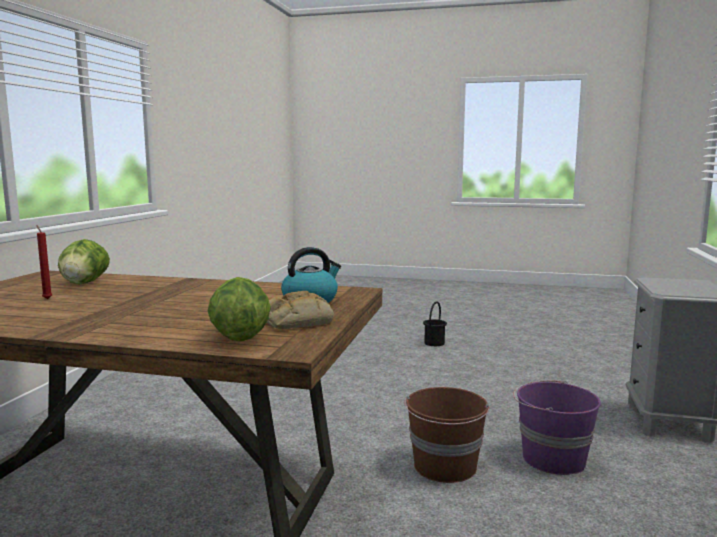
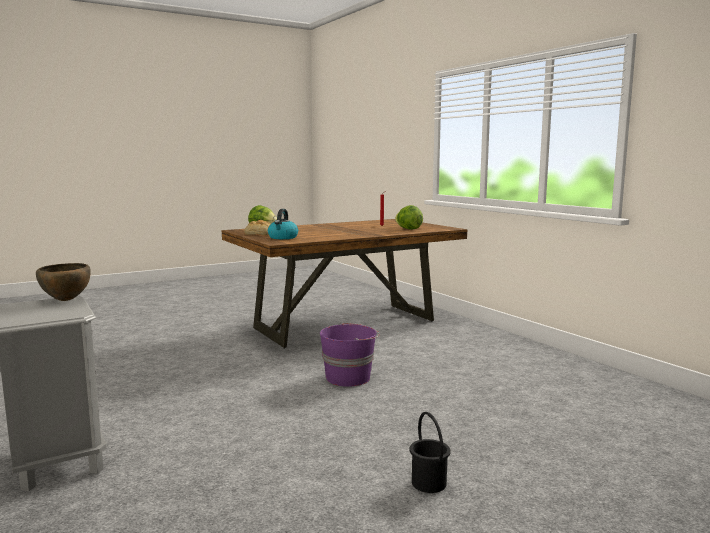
camera: 135 degrees right, 0 degrees up
(445, 467) = (231, 368): brown bucket -> none
(552, 458) = (166, 392): purple bucket -> purple bucket (349, 378)
(666, 291) = (66, 300): none -> brown bowl

